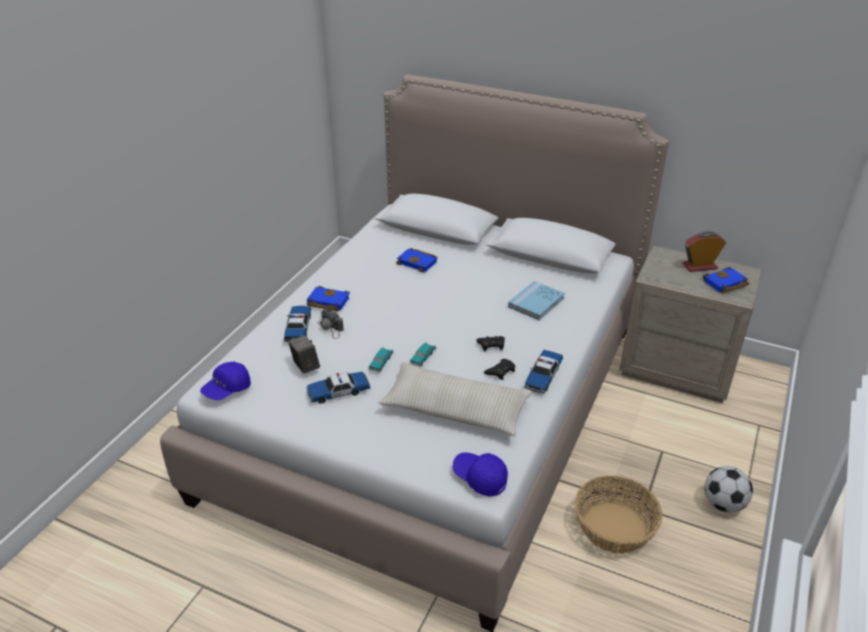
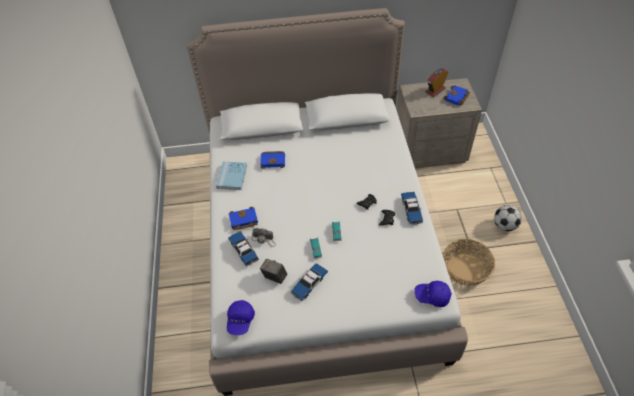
camera: 30 degrees left, 15 degrees up
(455, 409) = (384, 258): beige pillow -> none
(536, 302) = (367, 158): blue book -> blue book (232, 176)

